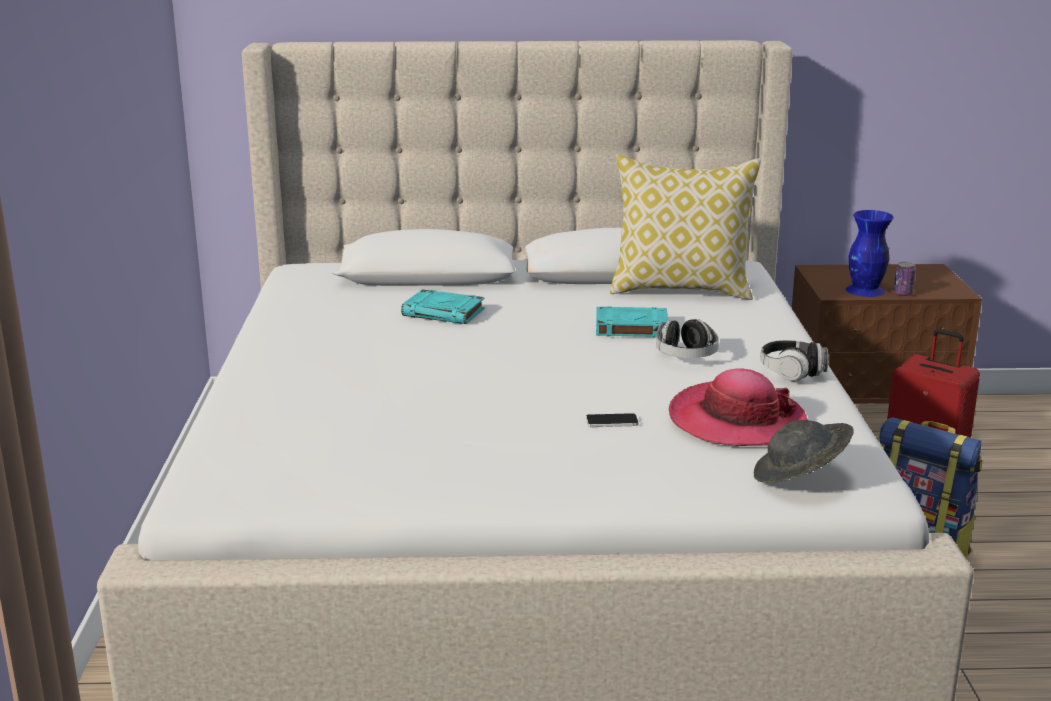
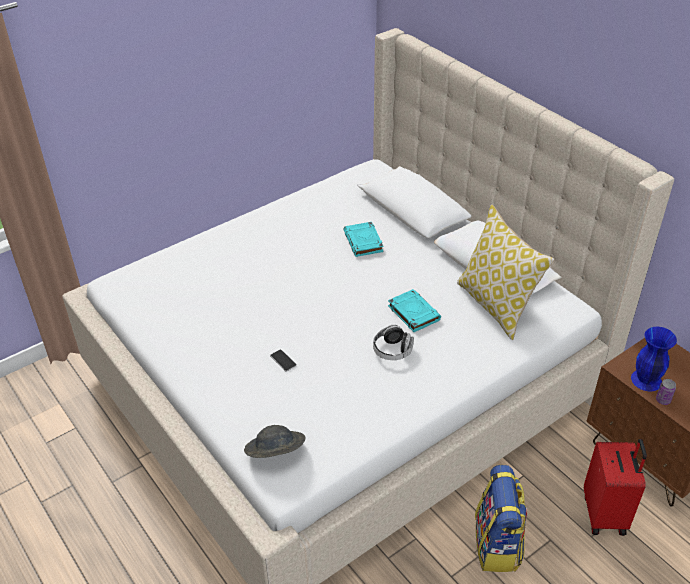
camera: 55 degrees right, 20 degrees up
(736, 421) = (324, 404): hat -> none
(792, 372) = (412, 400): headphones -> none

